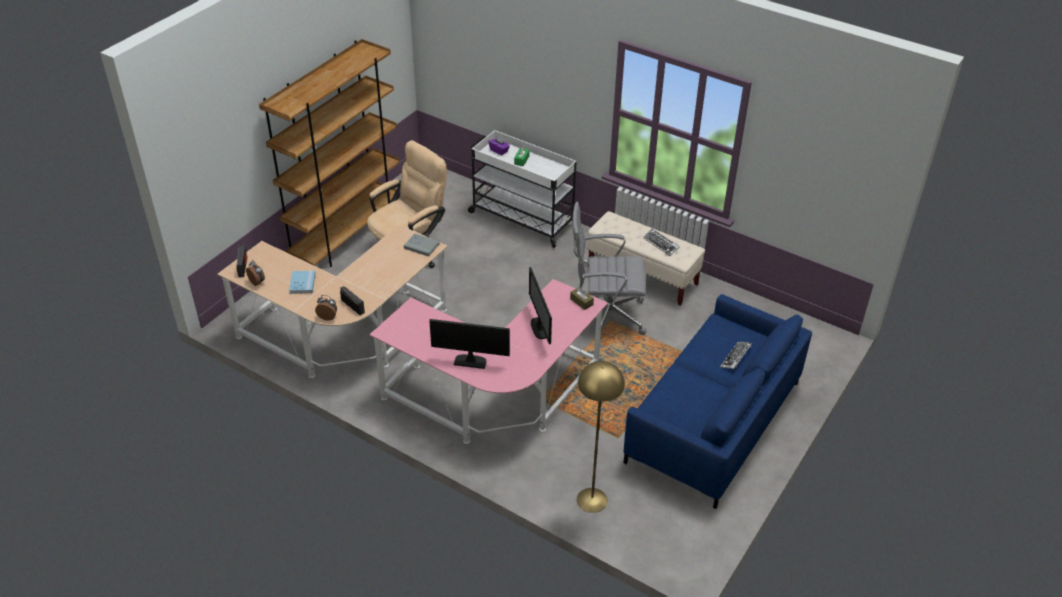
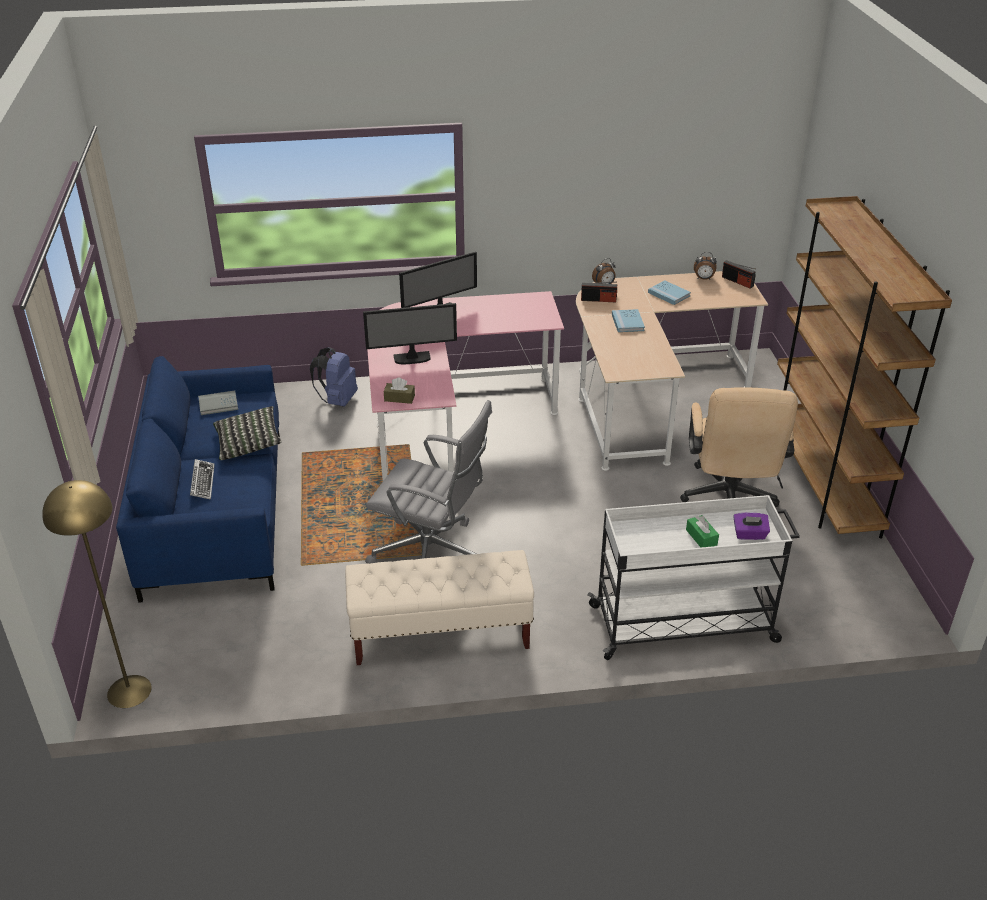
camera: 140 degrees right, 5 degrees down
(366, 277) = (627, 322): none -> blue book
(421, 246) = (627, 368): grey book -> grey book (218, 404)
(539, 328) = (412, 359): monitor -> monitor turned 135 degrees clockwise
(549, 474) = (337, 400): none -> blue backpack
(591, 500) = (283, 402): yellow floor lamp -> yellow floor lamp (129, 691)
(605, 316) = (432, 555): grey office chair -> grey office chair turned 60 degrees clockwise
(661, 244) = (410, 577): keyboard -> none
(685, 373) = (248, 444): none -> pillow

